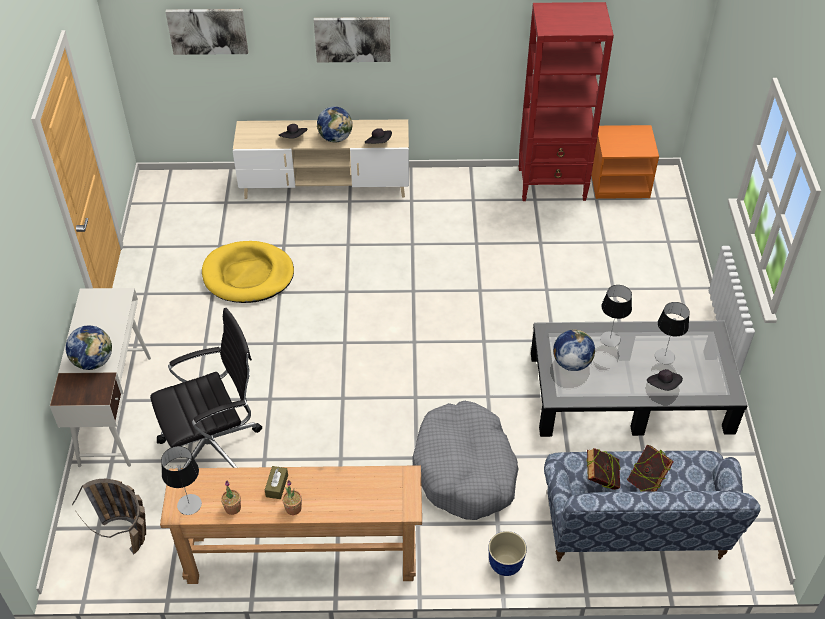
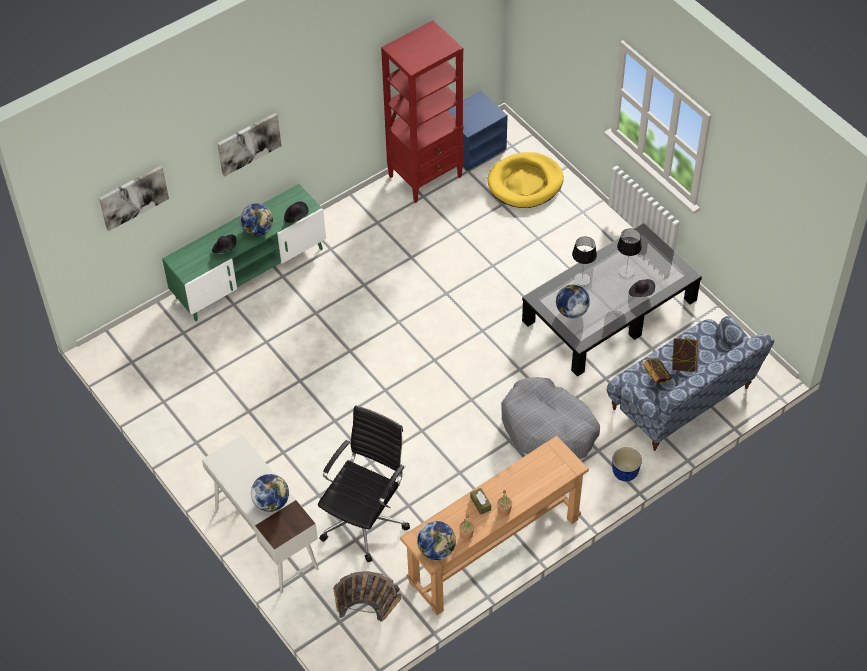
camera: 35 degrees left, 5 degrees up
(189, 504) = (437, 550): table lamp -> globe
(248, 275) = (262, 381): yellow dog bed -> yellow dog bed (525, 183)
(325, 184) = (249, 273): beige tv stand -> green tv stand
(620, 182) = (474, 147): orange nightstand -> blue nightstand

